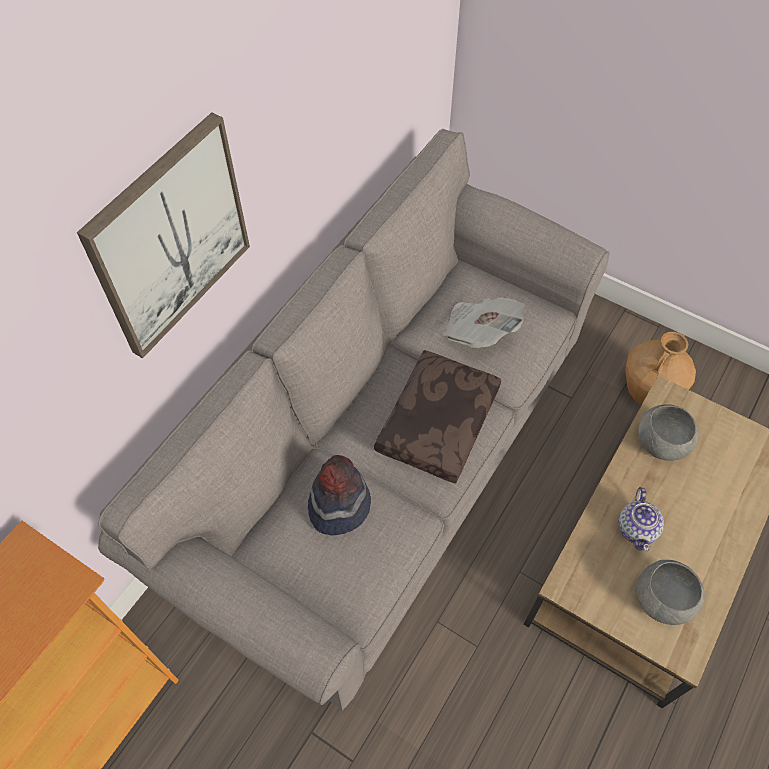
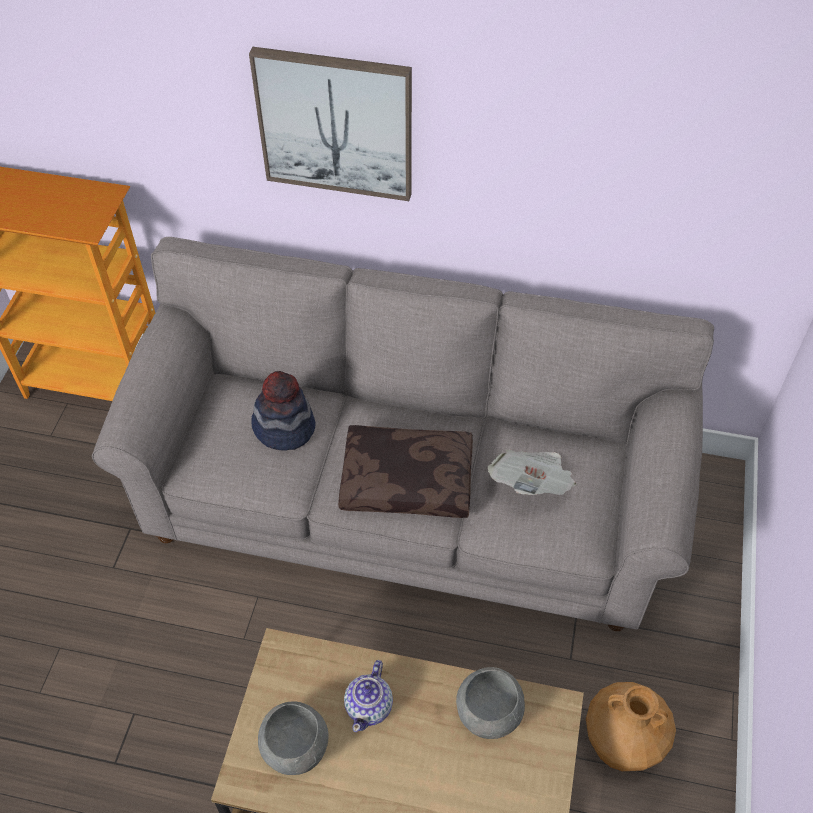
camera: 70 degrees right, 5 degrees down
(637, 528) = (369, 706): teapot -> teapot turned 60 degrees counterclockwise

